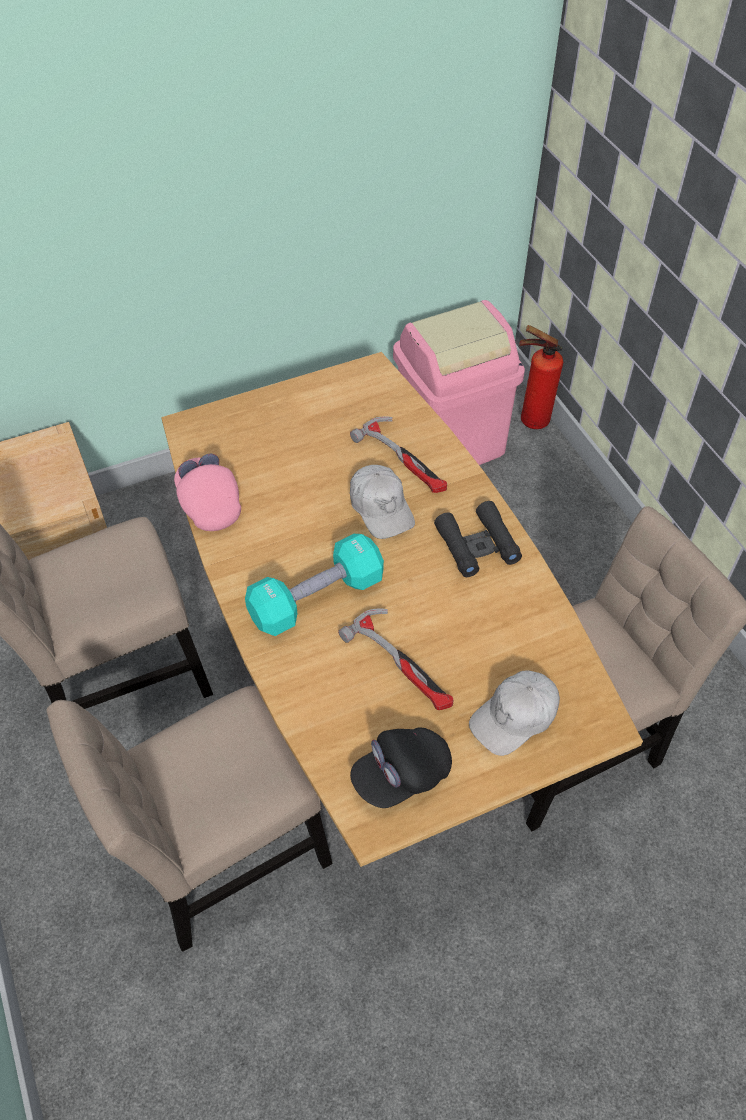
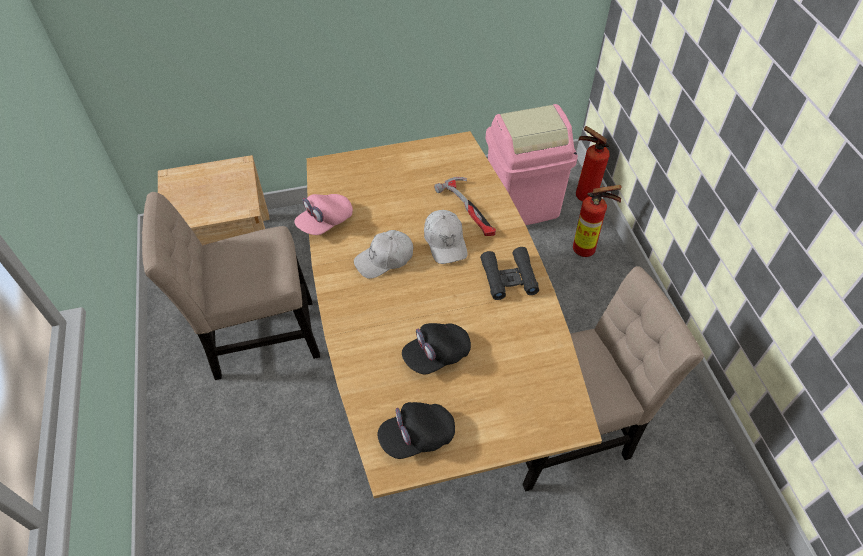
camera: 10 degrees right, 0 degrees up
(209, 503) = (325, 222): pink cap -> pink cap turned 120 degrees counterclockwise
(222, 860) = (302, 474): beige chair -> none
(316, 598) = (385, 299): turquoise dumbbell -> none
(403, 663) = (436, 355): hammer -> black cap
(515, 717) = (509, 407): white cap -> white cap (384, 259)
(551, 495) = (587, 250): none -> fire extinguisher

